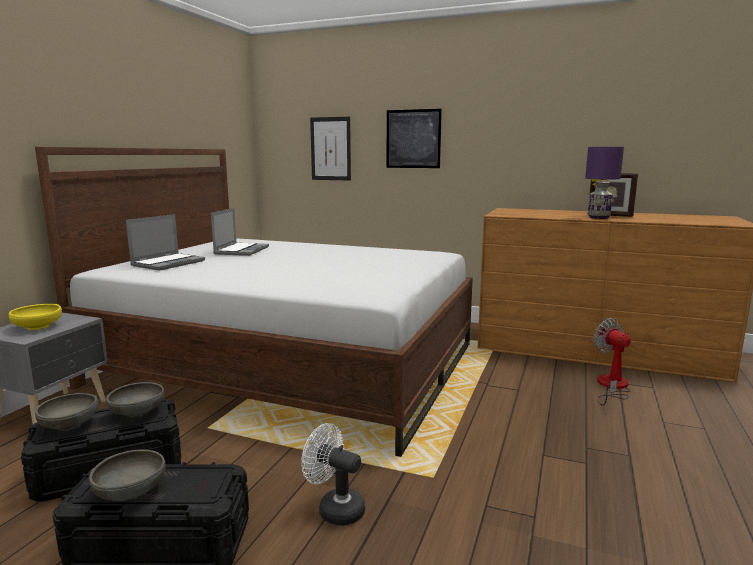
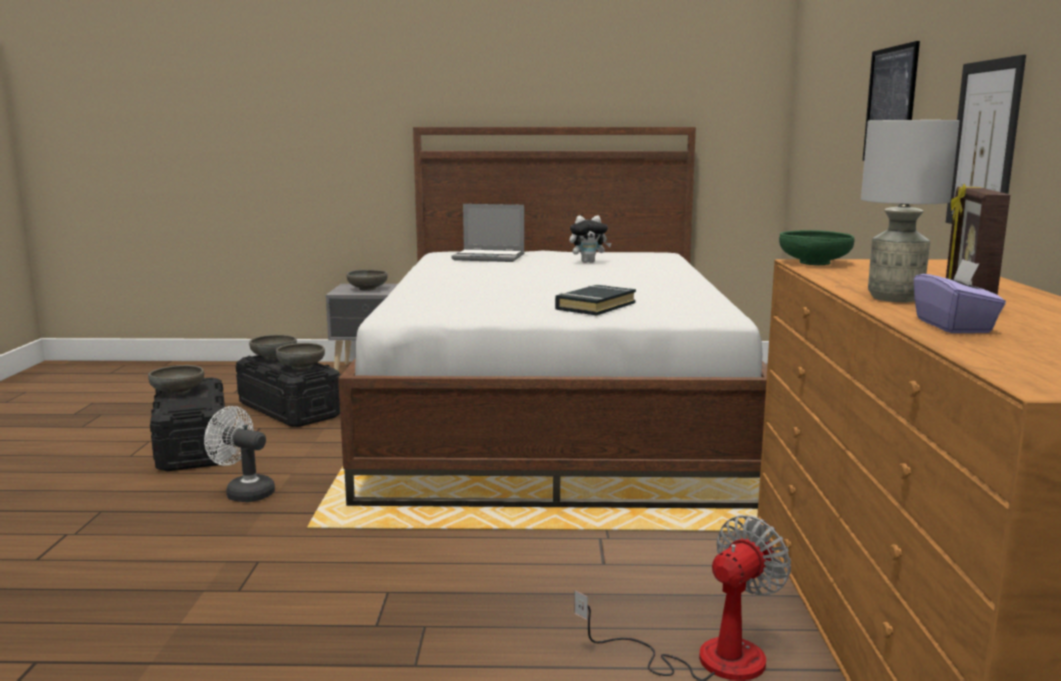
camera: 70 degrees right, 0 degrees up
(38, 327) = (367, 289): yellow bowl -> grey bowl
(241, 250) = (588, 262): laptop -> plush toy
(330, 149) = (830, 125): picture -> picture (984, 145)
(335, 508) = (244, 492): white fan -> white fan turned 75 degrees counterclockwise
(400, 263) = (595, 306): none -> black book
(502, 214) = (814, 263): none -> green bowl
(598, 218) = (896, 298): purple table lamp -> grey table lamp
(655, 220) = (954, 326): none -> purple tissue box

